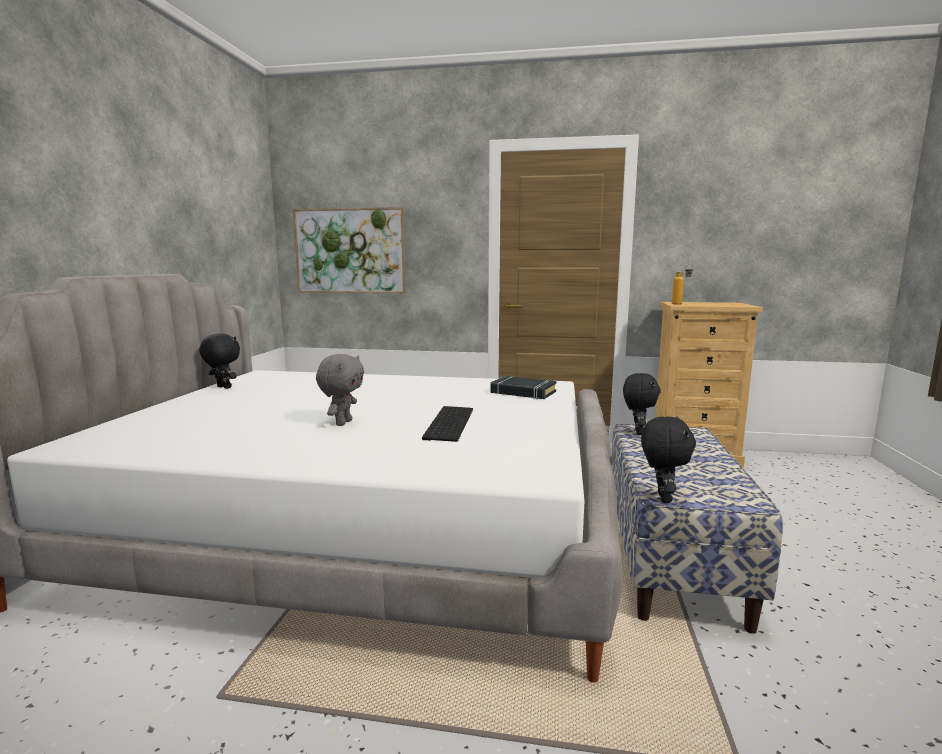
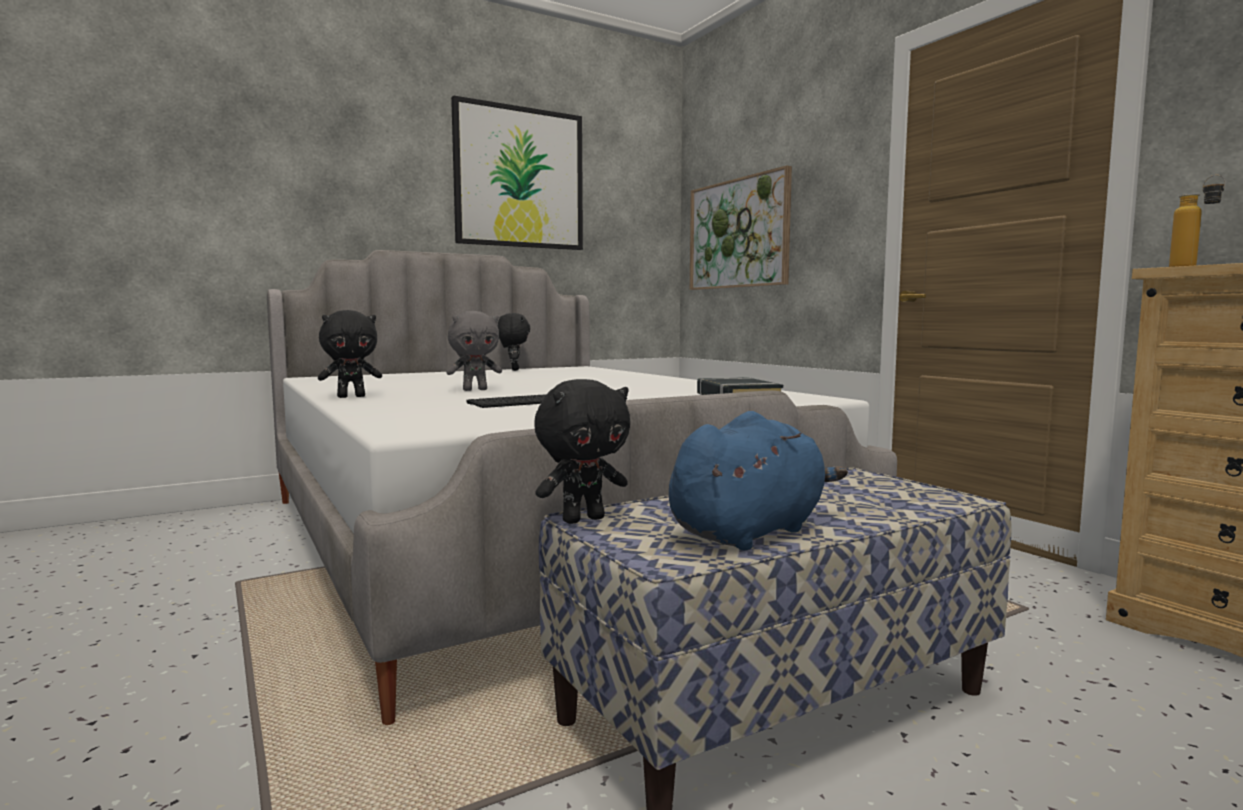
camera: 50 degrees right, 5 degrees down
(170, 191) = (519, 178): none -> picture
(637, 432) = (845, 479): black plush toy -> black plush toy (351, 396)
(715, 475) = (751, 531): none -> blue plush toy

